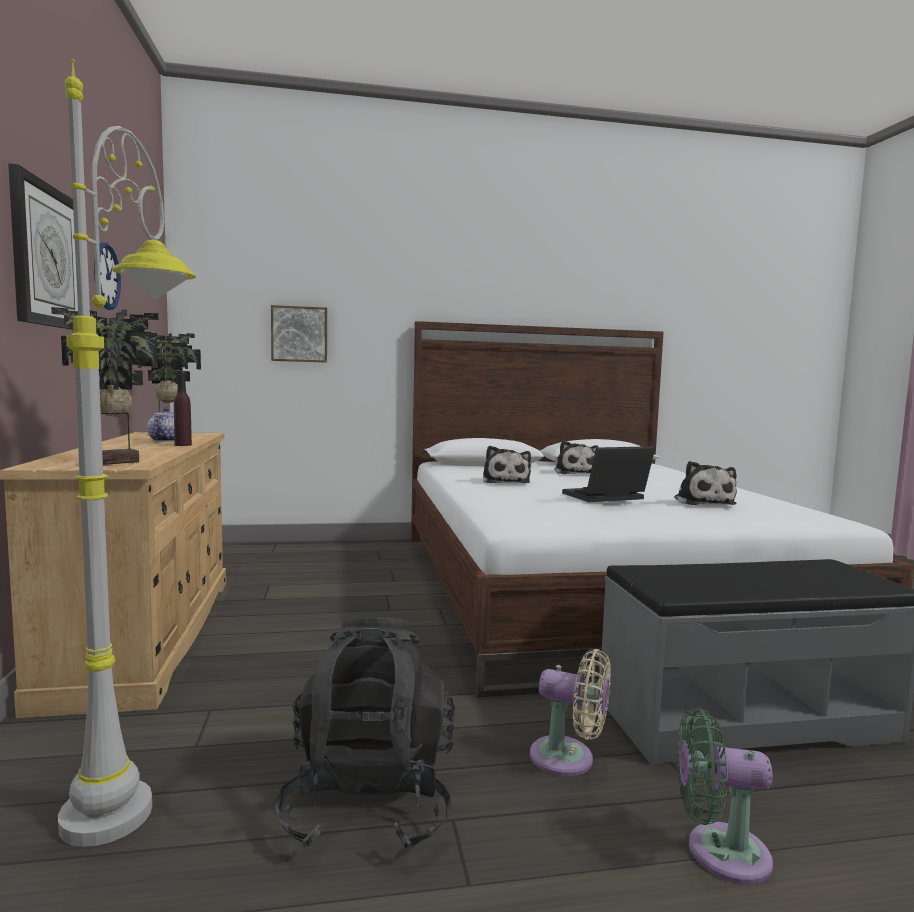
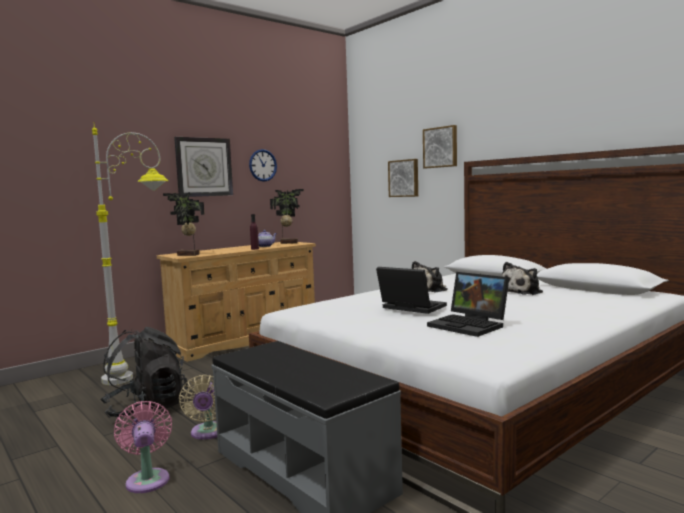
camera: 60 degrees right, 0 degrees up
(370, 297) = (441, 147): none -> picture
(703, 502) = (470, 325): plush toy -> laptop
(719, 852) = (147, 479): green fan -> pink fan

